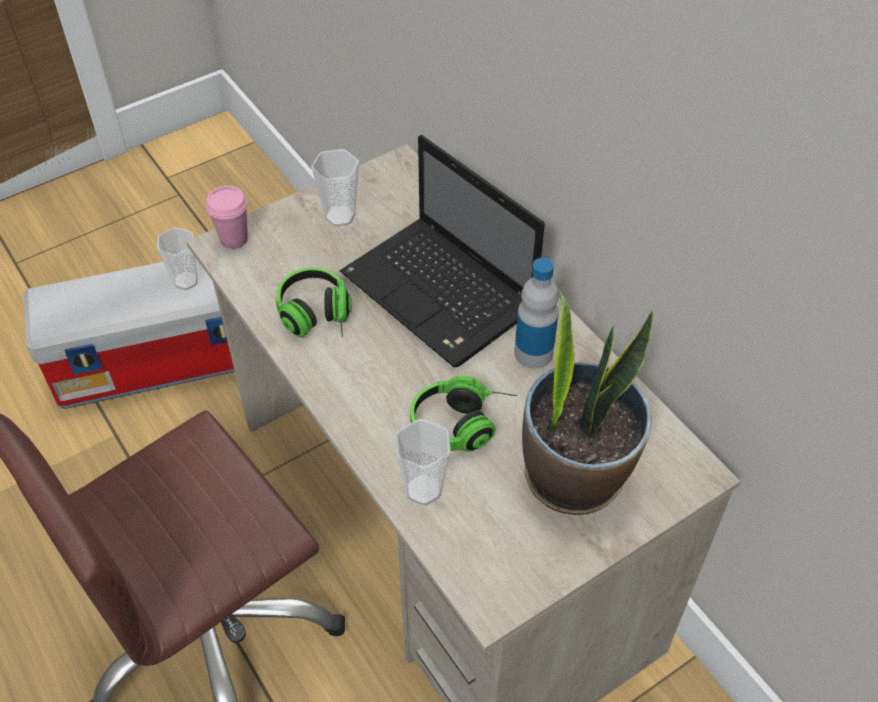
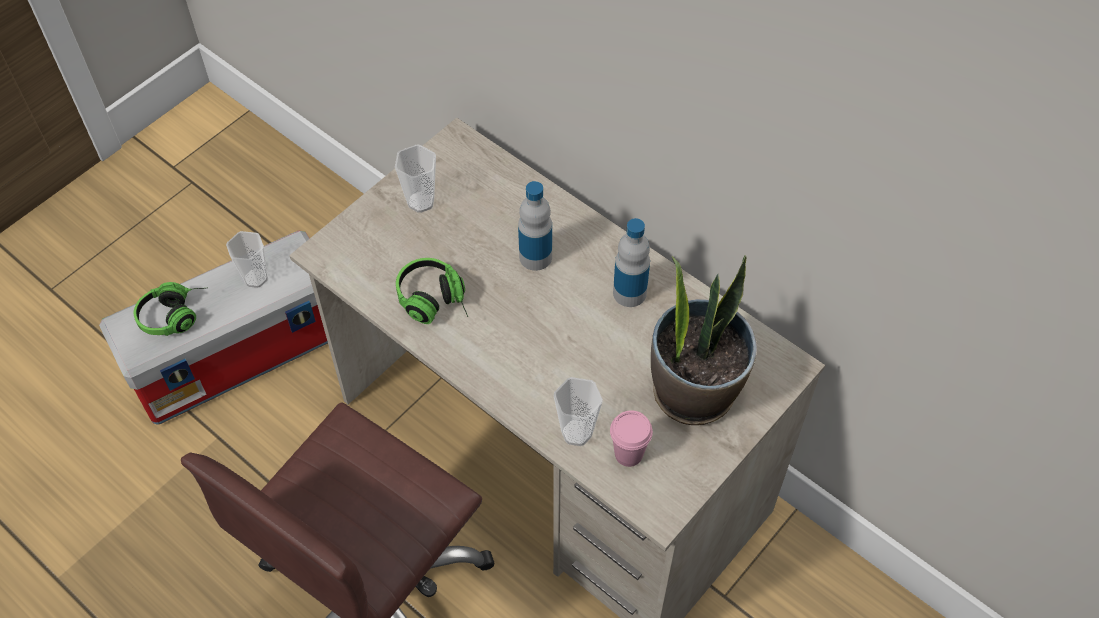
camera: 15 degrees left, 5 degrees up
(234, 239) = (333, 244): pink cup -> pink cup (628, 454)
(442, 294) = (535, 257): laptop -> bottle
(464, 424) = (592, 369): headphones -> headphones (176, 315)

